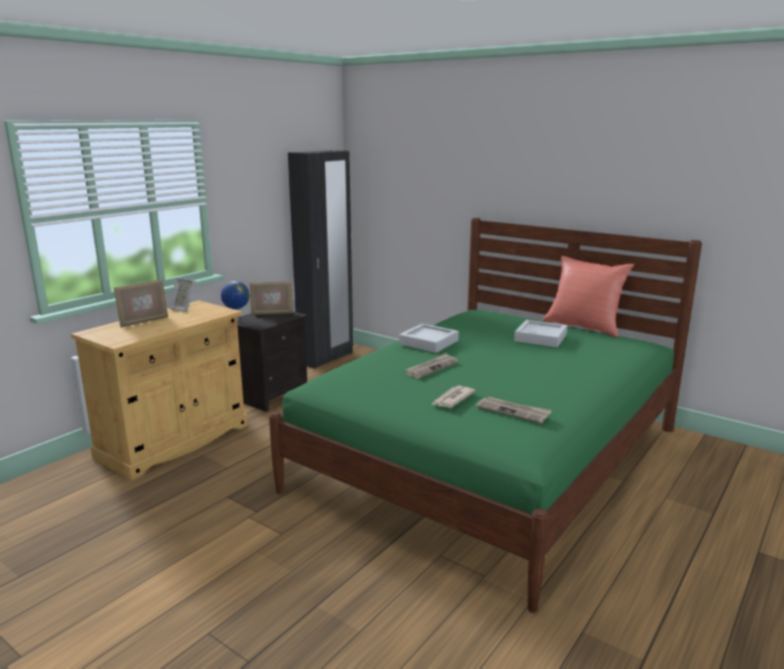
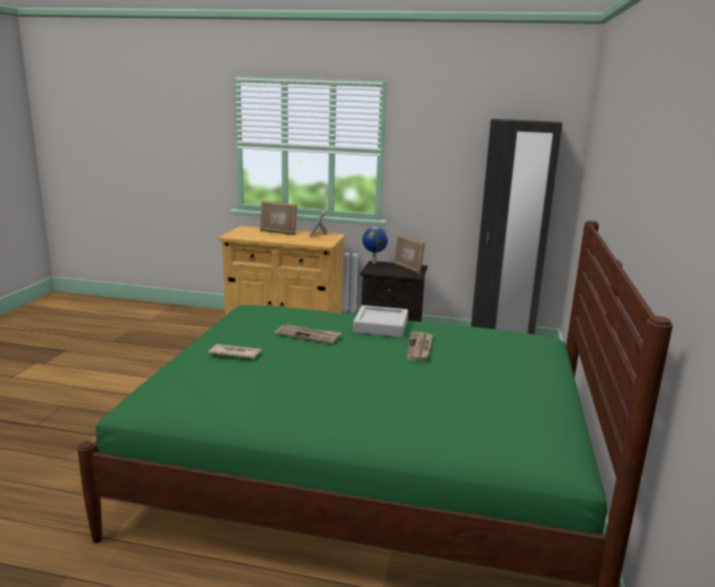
camera: 65 degrees right, 0 degrees up
(513, 411) = (219, 382): newspaper -> newspaper (420, 348)
(540, 338) = (466, 377): grey tray -> none
(583, 326) = (573, 405): red pillow -> none

